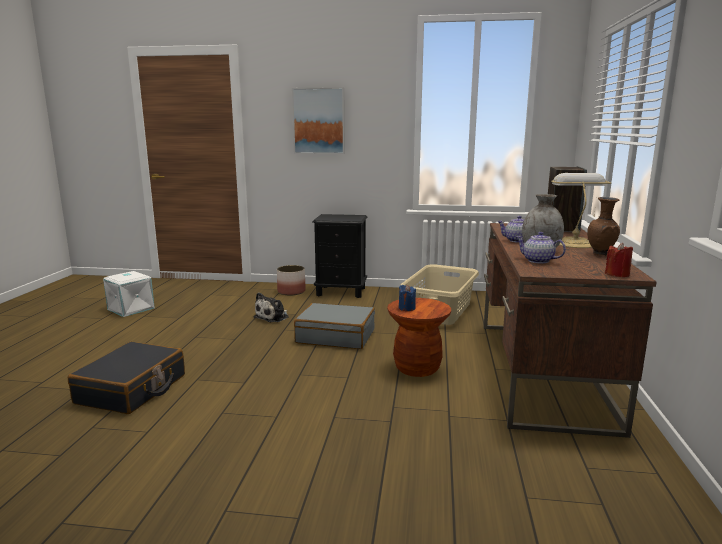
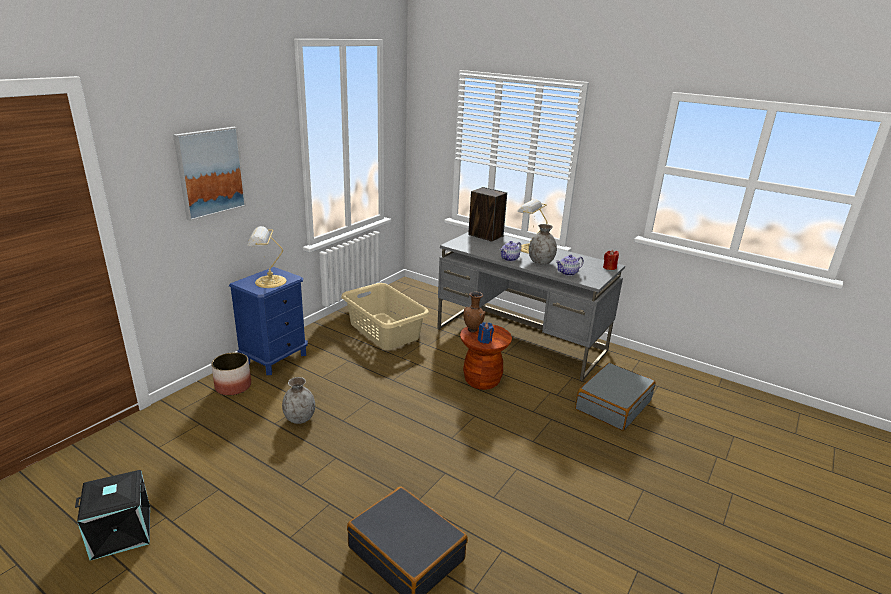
camera: 65 degrees left, 10 degrees up
(132, 309) = (122, 531): white storage box -> black storage box
(273, 317) = (300, 418): plush toy -> grey vase
(336, 336) = (389, 396): grey suitcase -> grey suitcase (612, 405)
(338, 218) = (268, 282): none -> table lamp
(341, 292) = (275, 358): black nightstand -> blue nightstand
(541, 372) = (521, 340): brown desk -> grey desk
(601, 254) = (564, 254): brown vase -> brown vase (473, 330)

